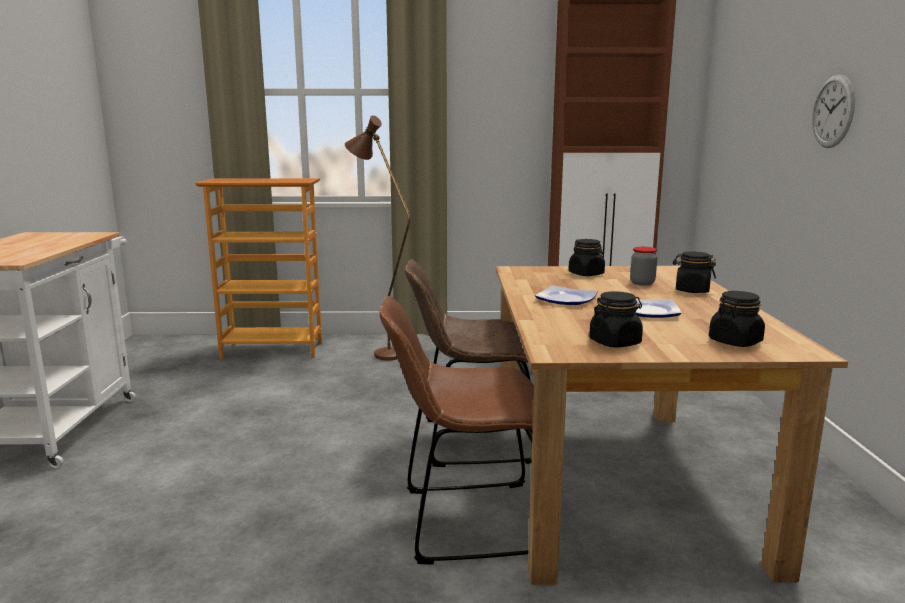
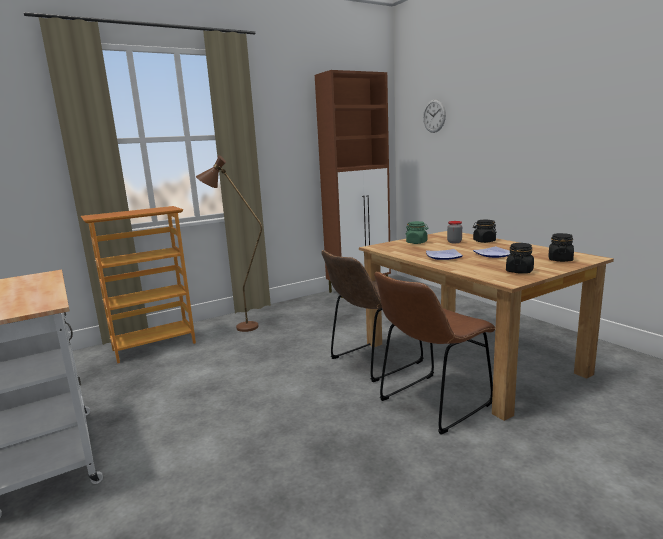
camera: 30 degrees left, 0 degrees up
(586, 274) = (417, 242): black jar -> green jar
(833, 111) = (509, 138): wall clock -> wall clock (434, 116)

